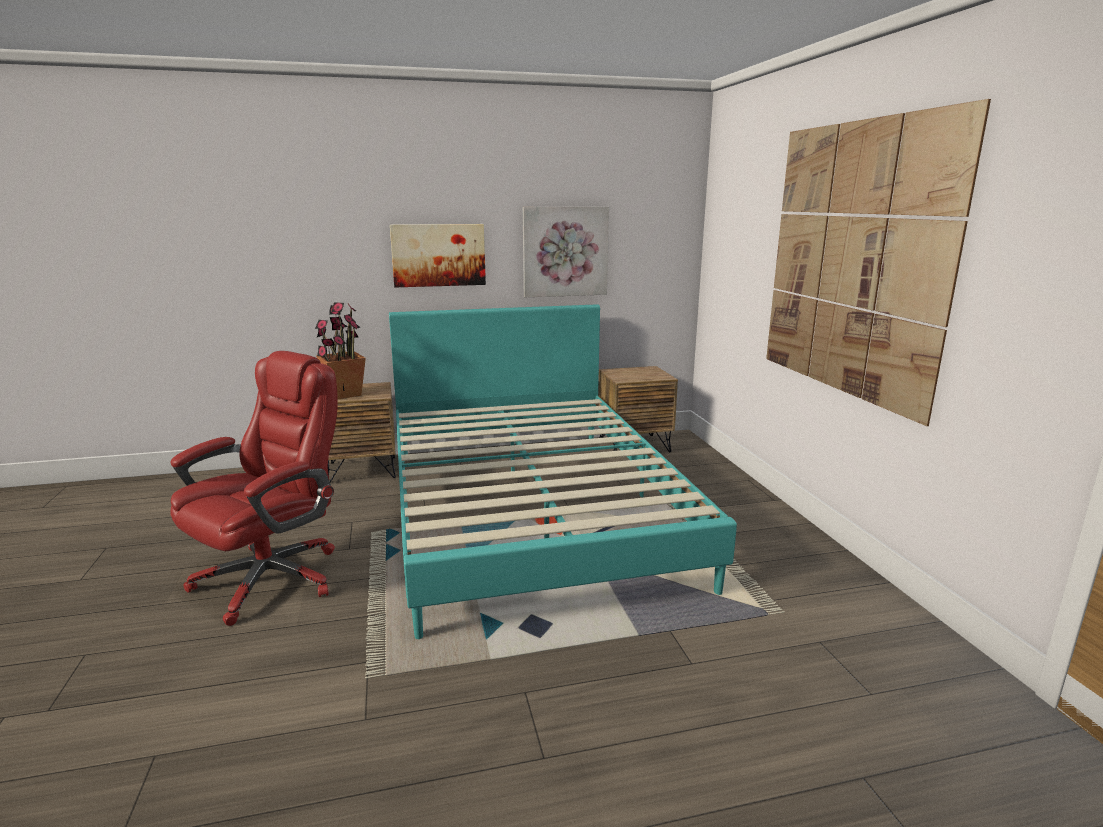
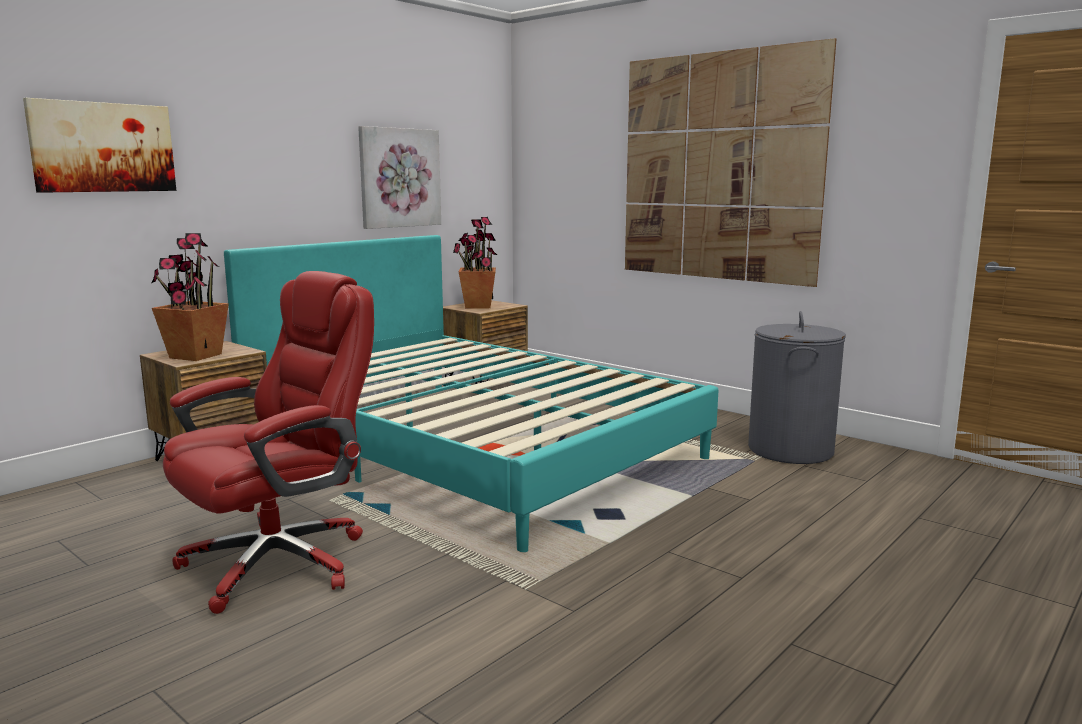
camera: 35 degrees left, 5 degrees down
(272, 578) = (280, 562): red office chair -> red office chair turned 45 degrees clockwise
(438, 255) = (273, 179): picture -> picture (103, 147)
(631, 373) = (477, 306): none -> potted plant
(833, 615) = (791, 450): none -> grey laundry basket

